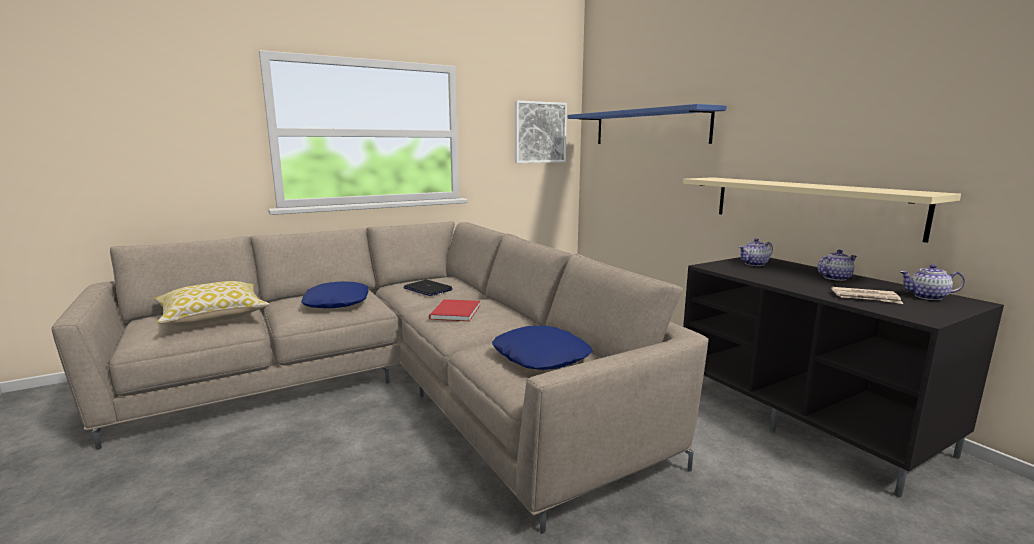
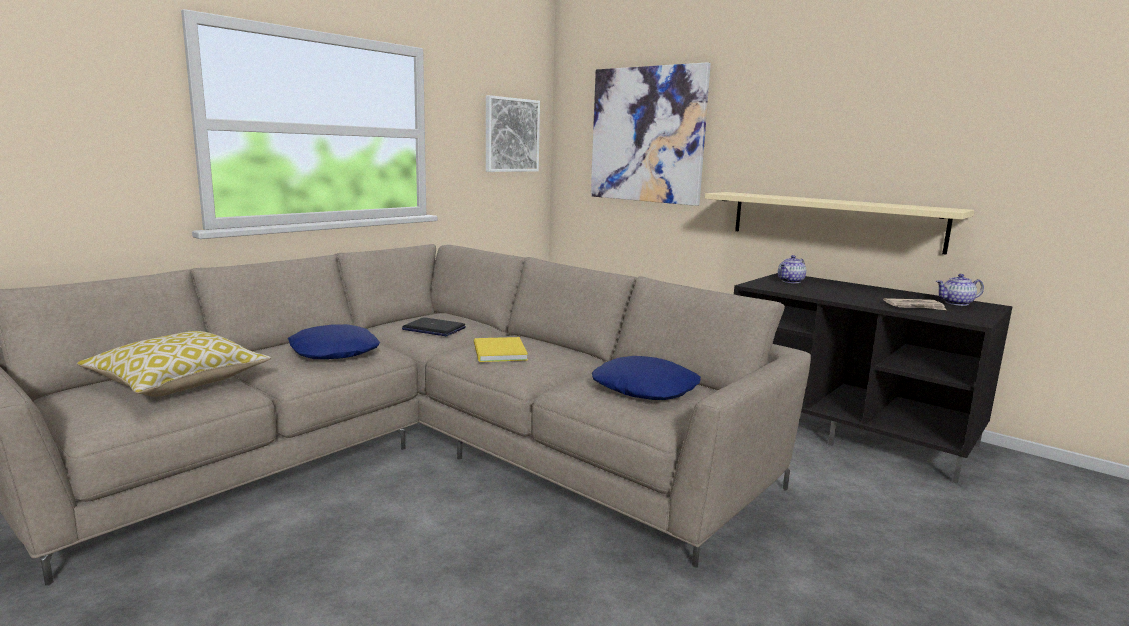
camera: 20 degrees left, 0 degrees up
(453, 312) = (498, 352): red book -> yellow book
(649, 127) = (647, 135): blue shelf -> picture
(834, 278) = (871, 291): teapot -> none

